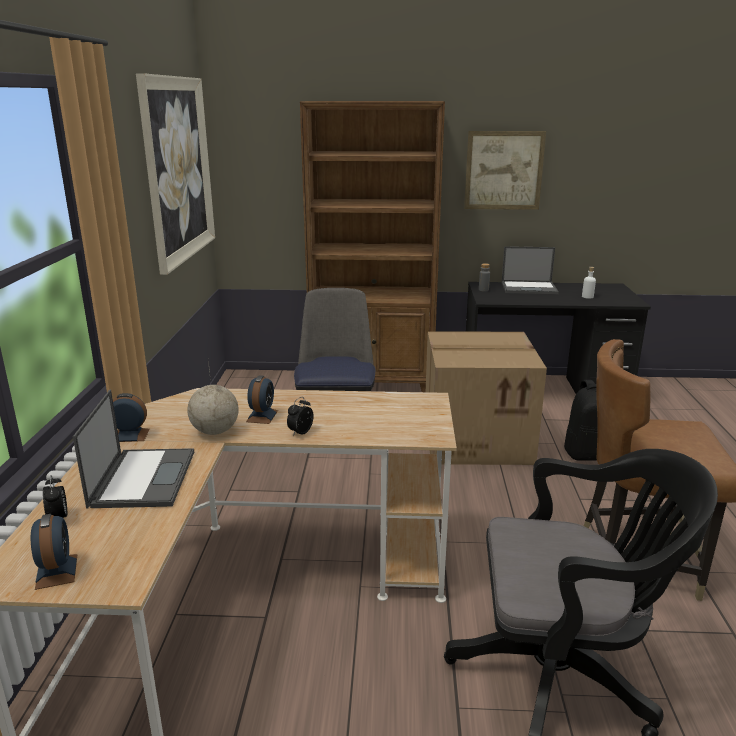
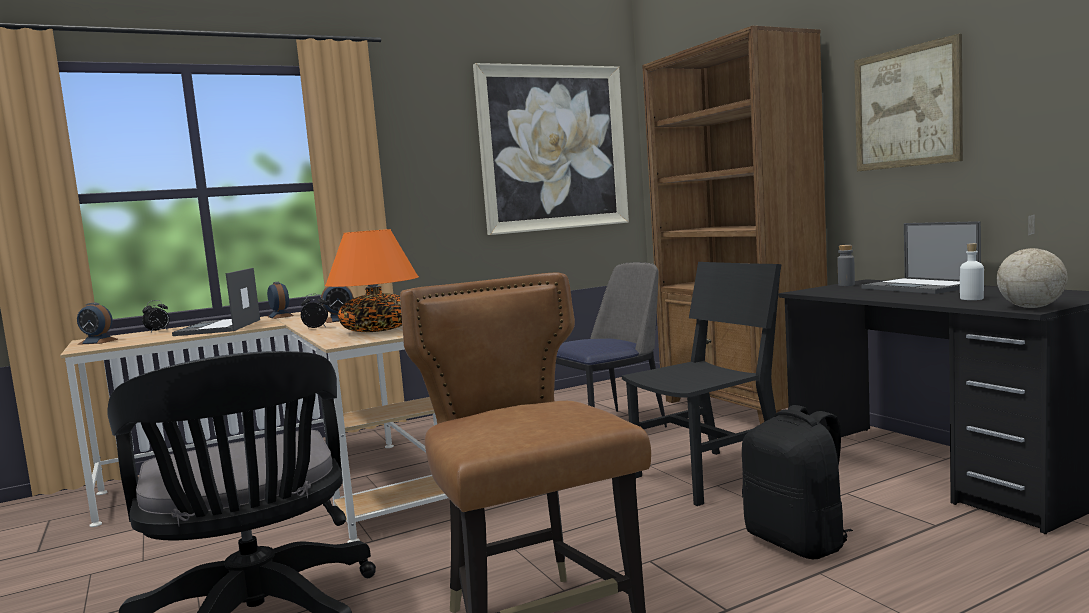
camera: 60 degrees right, 15 degrees down
(56, 571) = (98, 342): alarm clock -> alarm clock turned 60 degrees clockwise
(143, 477) = (218, 328): laptop -> laptop turned 120 degrees clockwise
(215, 431) = (301, 321): globe -> globe (1031, 307)
(384, 414) = (377, 330): none -> orange table lamp
(477, 438) = (708, 476): cardboard box -> black chair

